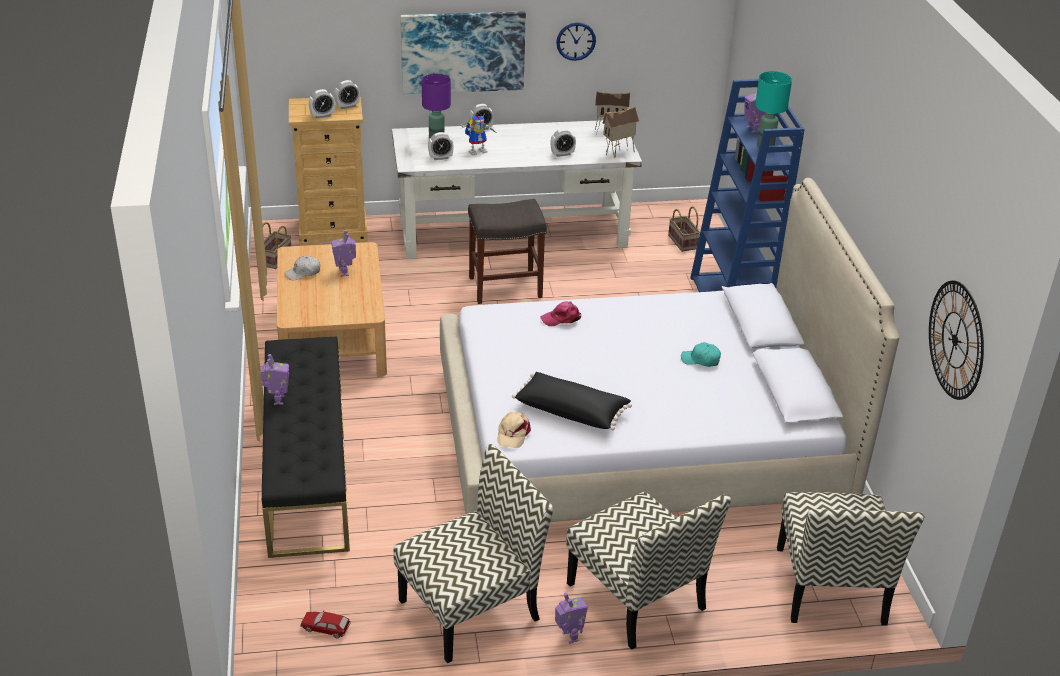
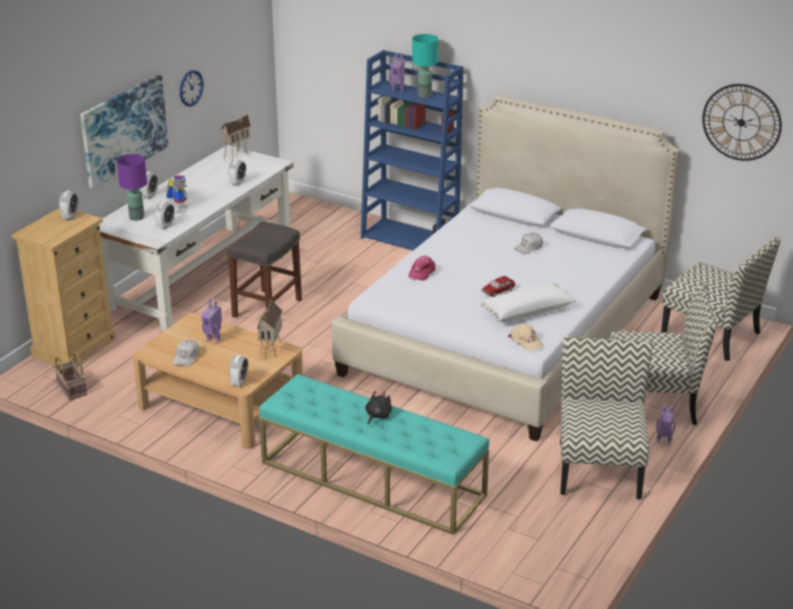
camera: 50 degrees left, 5 degrees down
(278, 400) = (349, 426): toy robot -> none
(307, 469) = (372, 479): black bench -> turquoise bench
(311, 408) = (377, 416): none -> black plush toy
(322, 115) = (67, 231): alarm clock -> alarm clock (239, 382)
(325, 628) = (556, 537): toy car -> toy car (498, 291)
(571, 410) = (526, 311): black pillow -> white pillow
(619, 153) = (270, 164): toy house -> toy house (272, 351)
(683, 242) = (317, 221): basket -> none
(700, 360) = (528, 248): turquoise cap -> white cap

